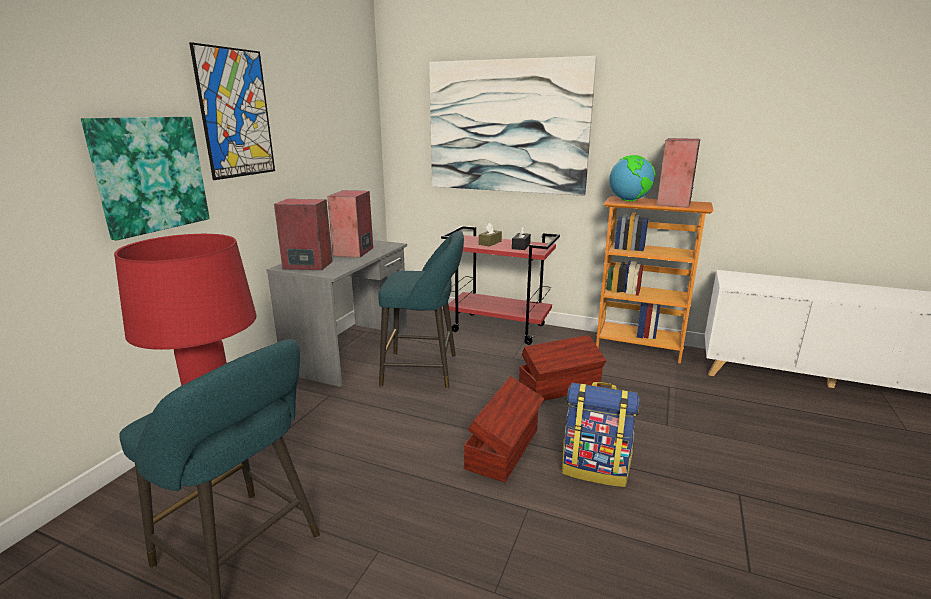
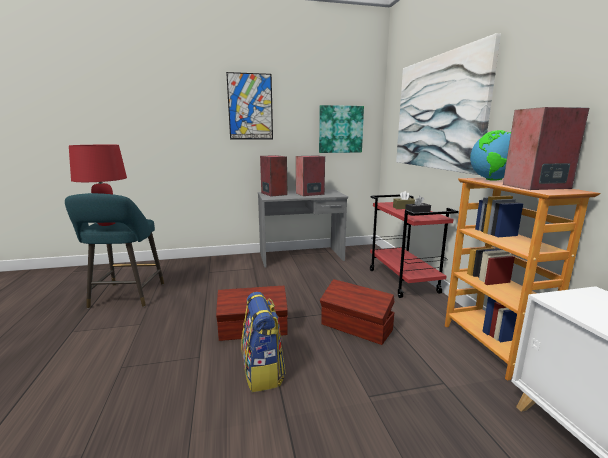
camera: 55 degrees right, 5 degrees down
(150, 174) = (195, 133): picture -> picture (340, 129)
(425, 370) = (310, 279): turquoise stool -> none

